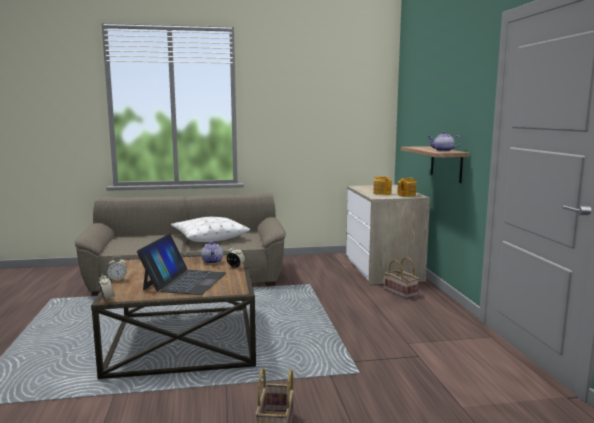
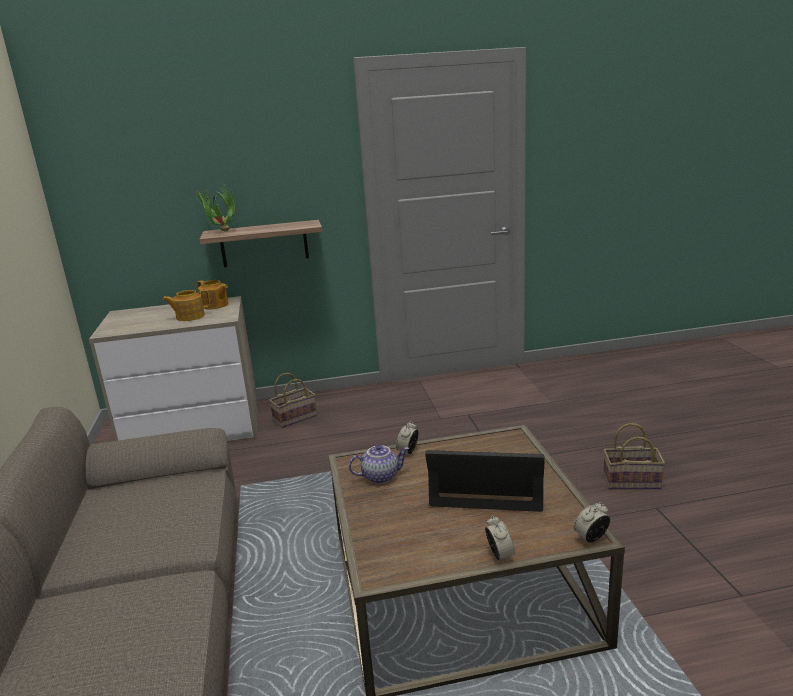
camera: 90 degrees left, 10 degrees up
(209, 237) = (114, 543): white pillow -> none
(418, 147) = (220, 232): none -> potted plant
(443, 151) = (296, 225): teapot -> none

